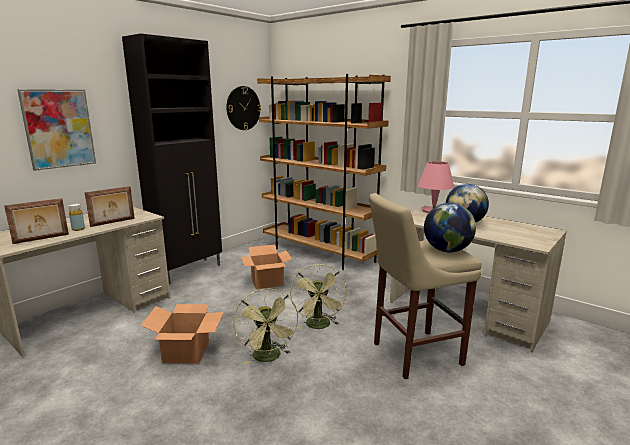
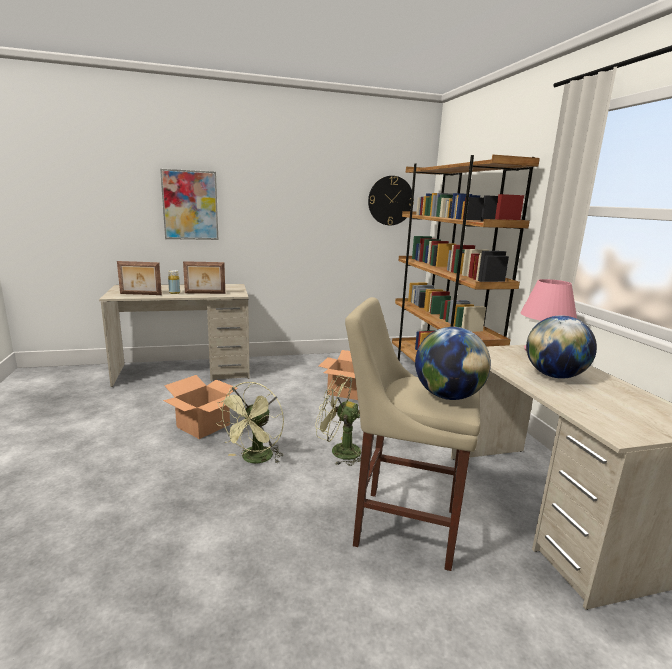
camera: 35 degrees right, 0 degrees up
(189, 271) = (293, 361): black cabinet -> none
(319, 326) = (339, 451): green fan -> green fan turned 75 degrees clockwise

